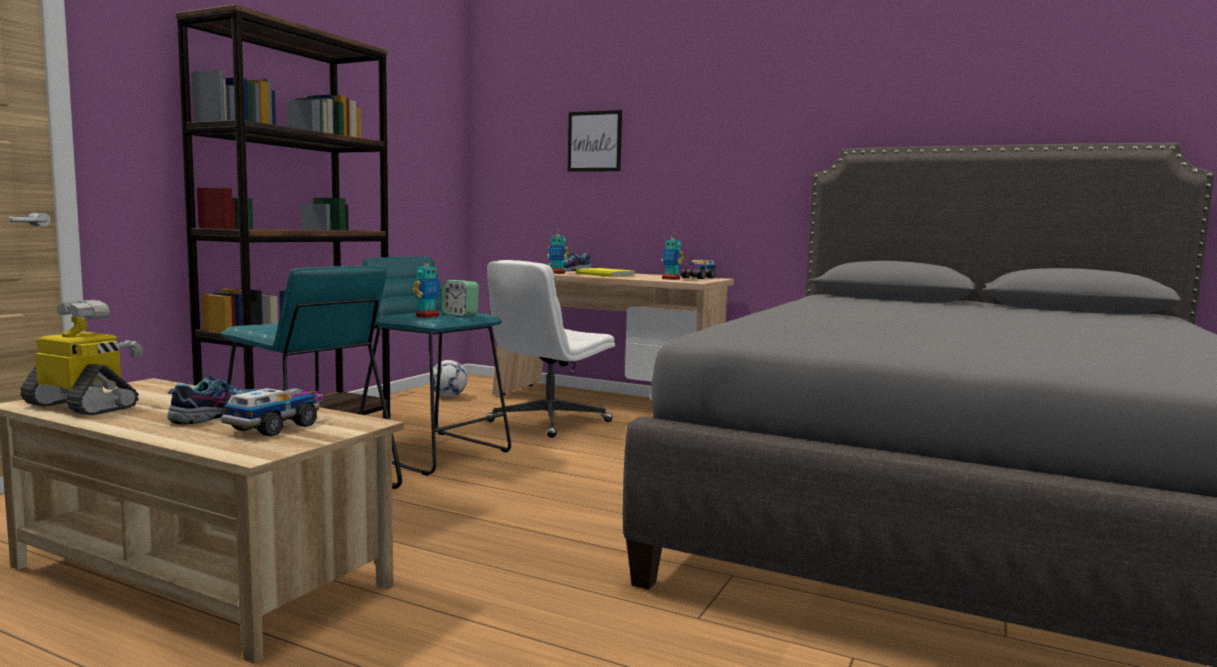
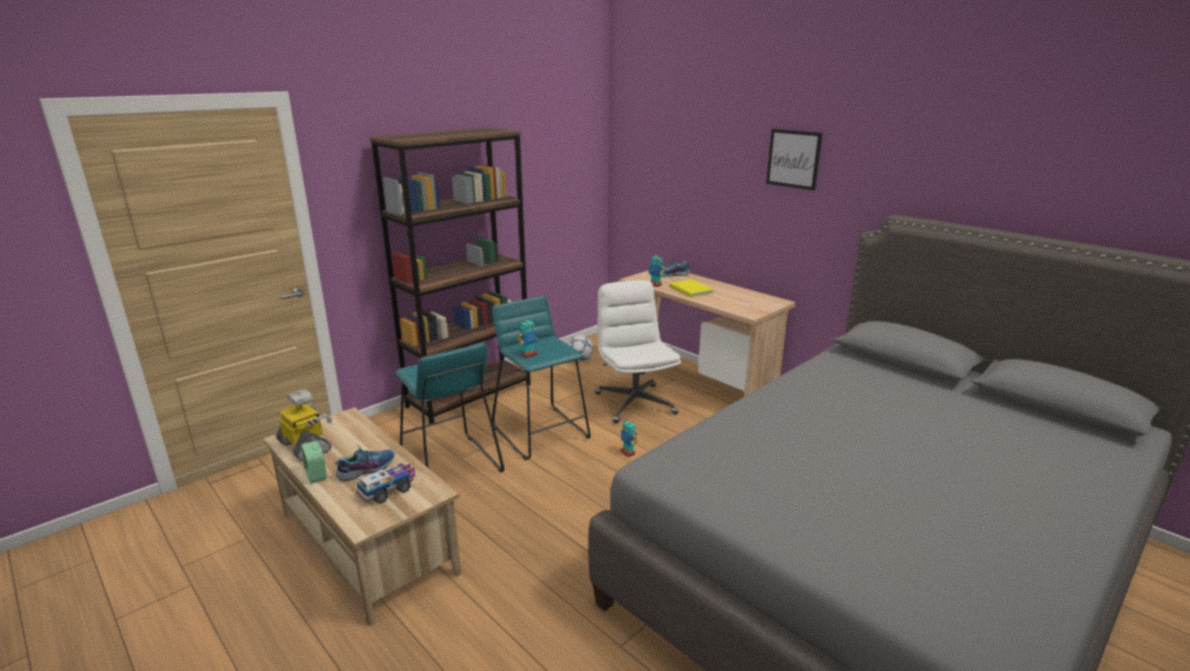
camera: 20 degrees right, 15 degrees up
(460, 314) = (553, 351): alarm clock -> alarm clock (316, 475)
(548, 422) = (634, 403): white office chair -> white office chair turned 105 degrees clockwise
(594, 141) = (697, 171): picture -> picture (793, 159)
(671, 279) = (736, 305): toy robot -> toy robot (628, 452)
(697, 278) = (763, 300): toy truck -> none

